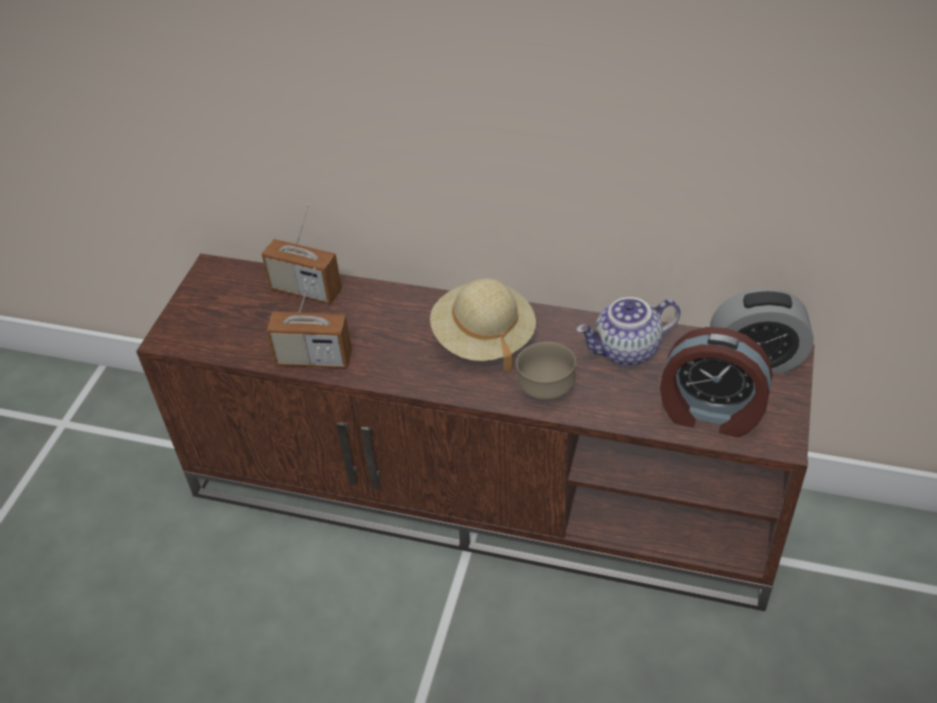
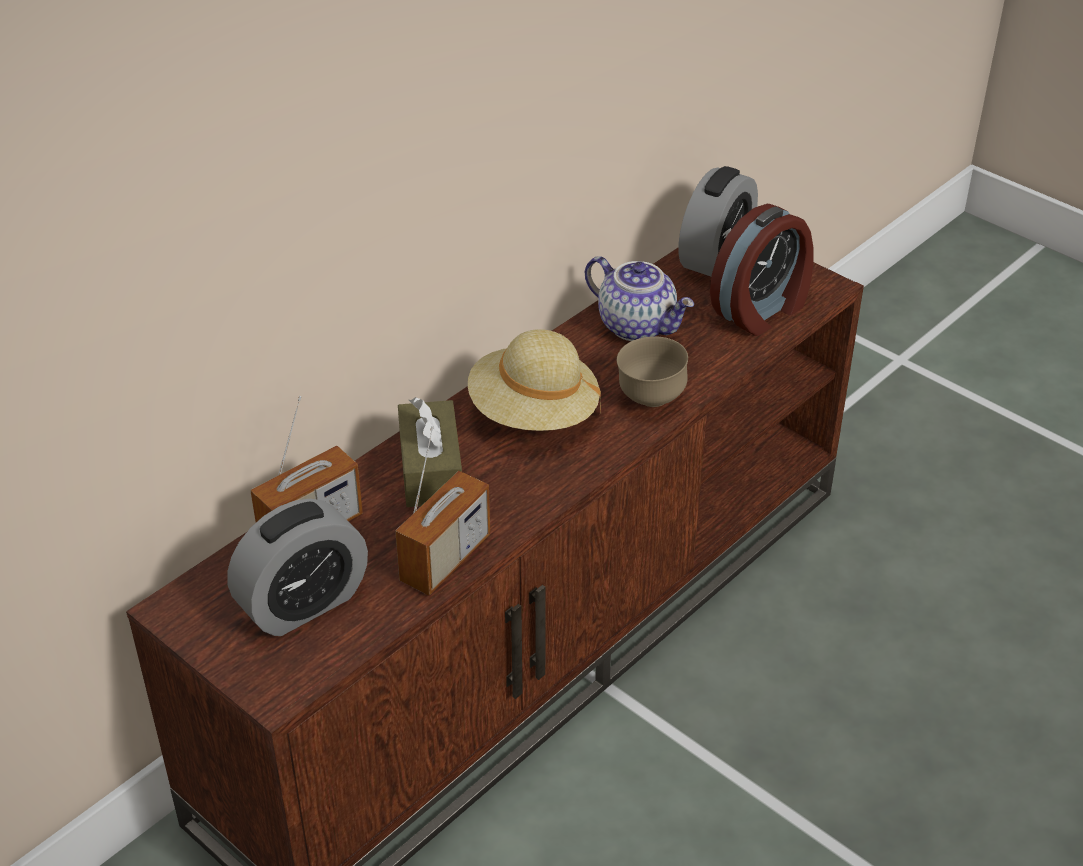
camera: 65 degrees left, 5 degrees down
(241, 316) = (303, 603): none -> alarm clock
(392, 316) = (431, 470): none -> brown tissue box
(626, 351) = (638, 326): teapot -> teapot turned 60 degrees counterclockwise

